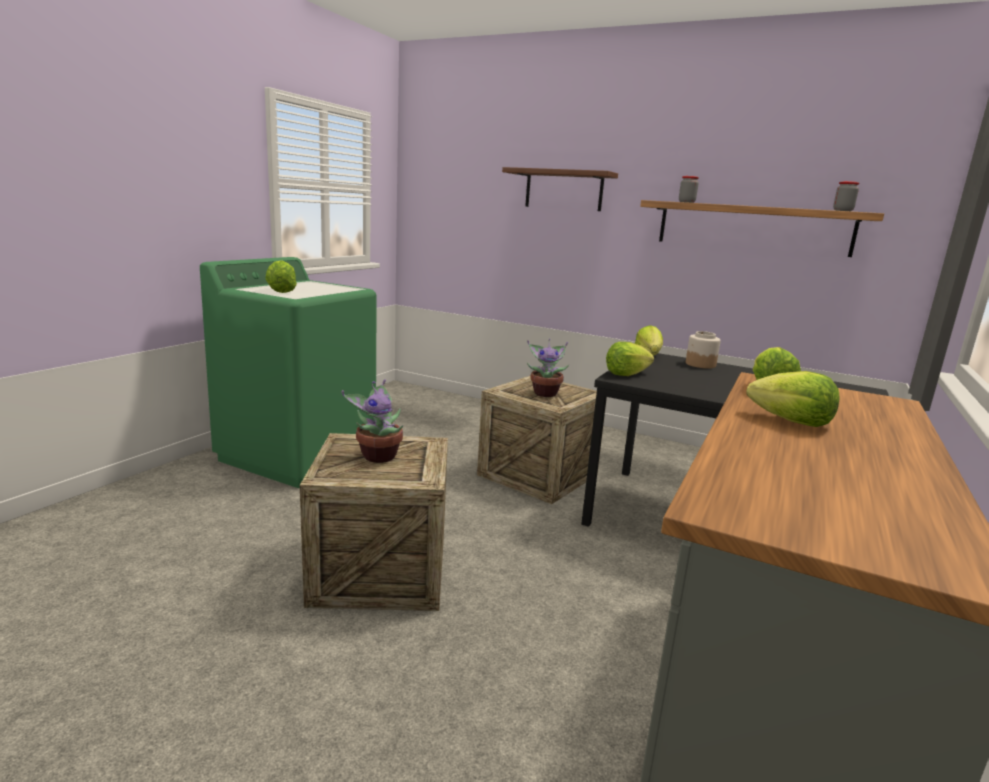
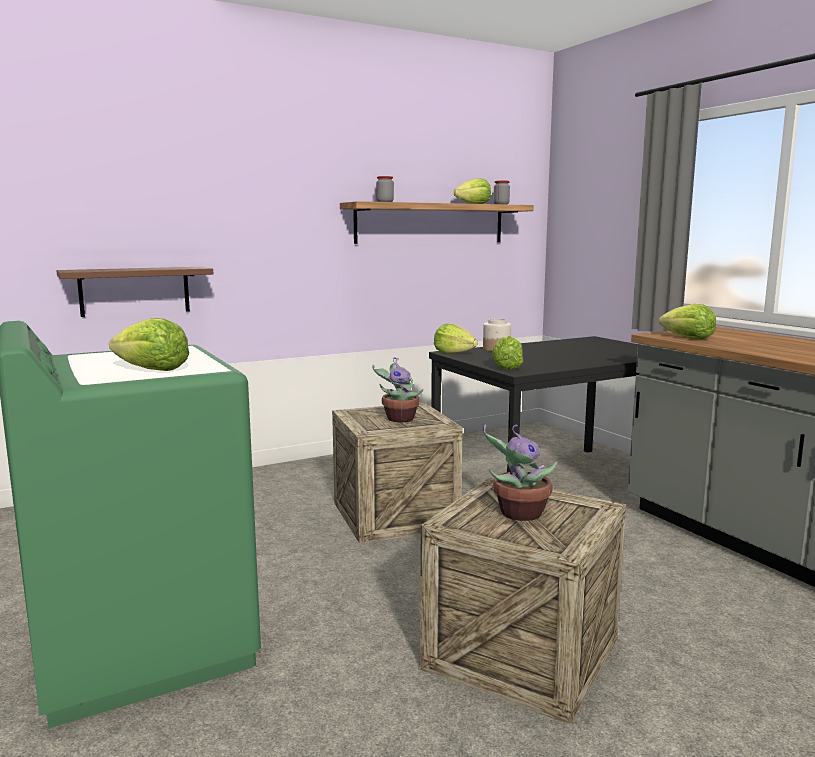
camera: 55 degrees left, 5 degrees down
(563, 190) = (240, 193): brown shelf -> brown shelf (135, 291)
(791, 421) = (767, 347): lettuce -> lettuce (474, 204)

